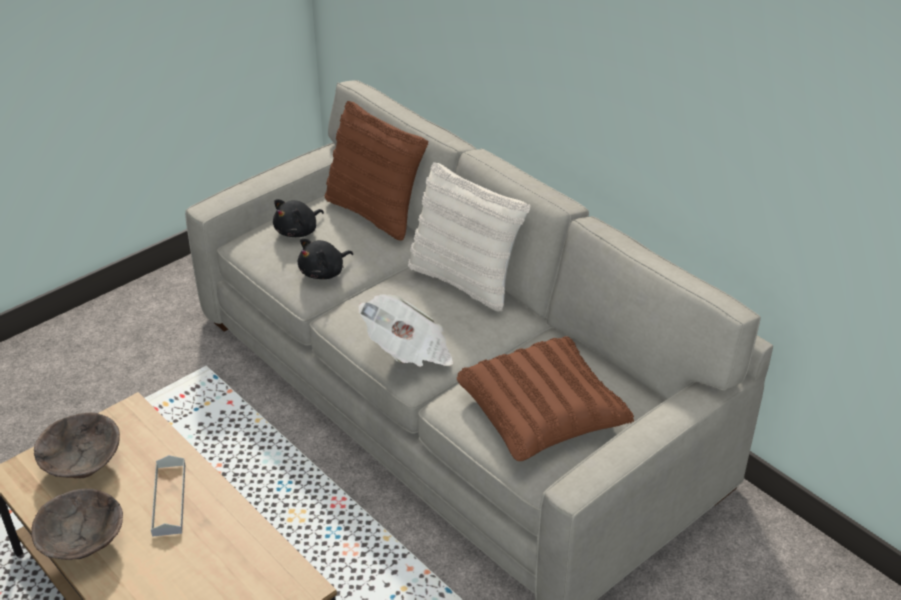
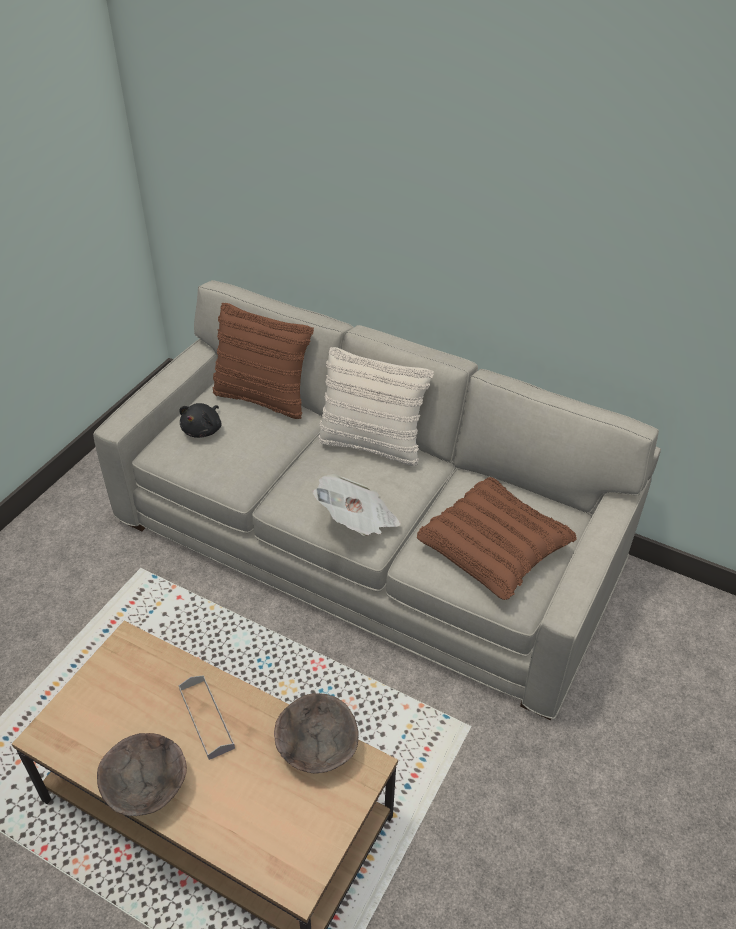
camera: 20 degrees left, 5 degrees up
(82, 464) = (106, 707): brown bowl -> brown bowl (316, 746)
(324, 272) = (246, 464): black plush toy -> none

